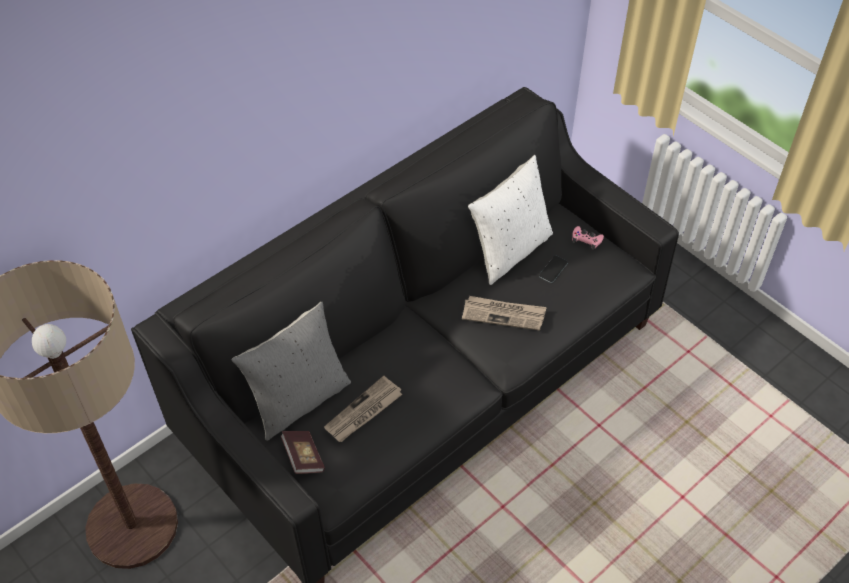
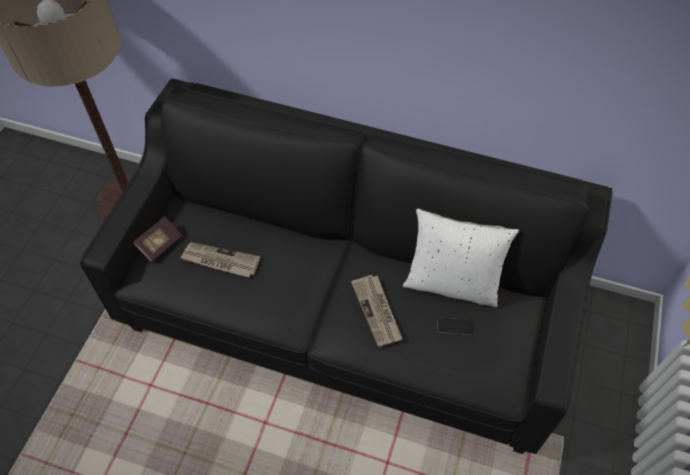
camera: 60 degrees right, 5 degrees up
(298, 400) = (210, 216): grey pillow -> none
(586, 240) = (510, 338): pink game controller -> none

